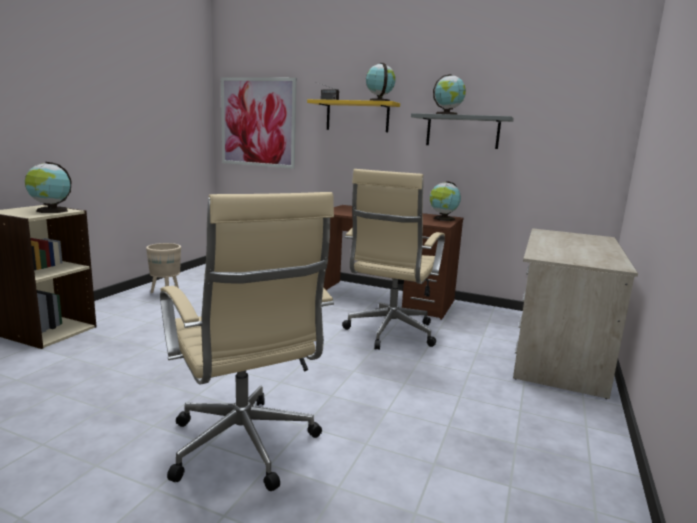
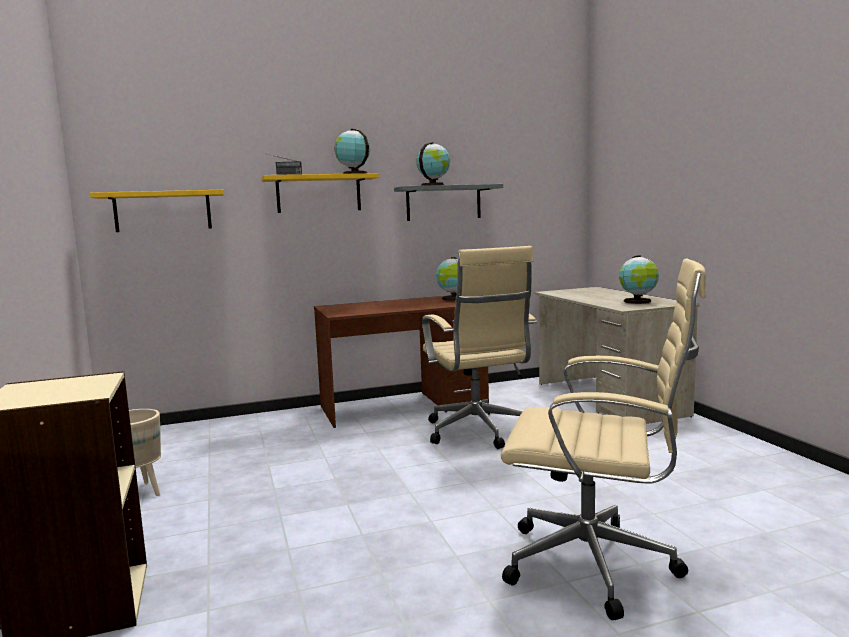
camera: 40 degrees left, 5 degrees down
(51, 211) = (80, 384): globe -> globe (638, 302)
(258, 122) = (163, 211): picture -> yellow shelf

